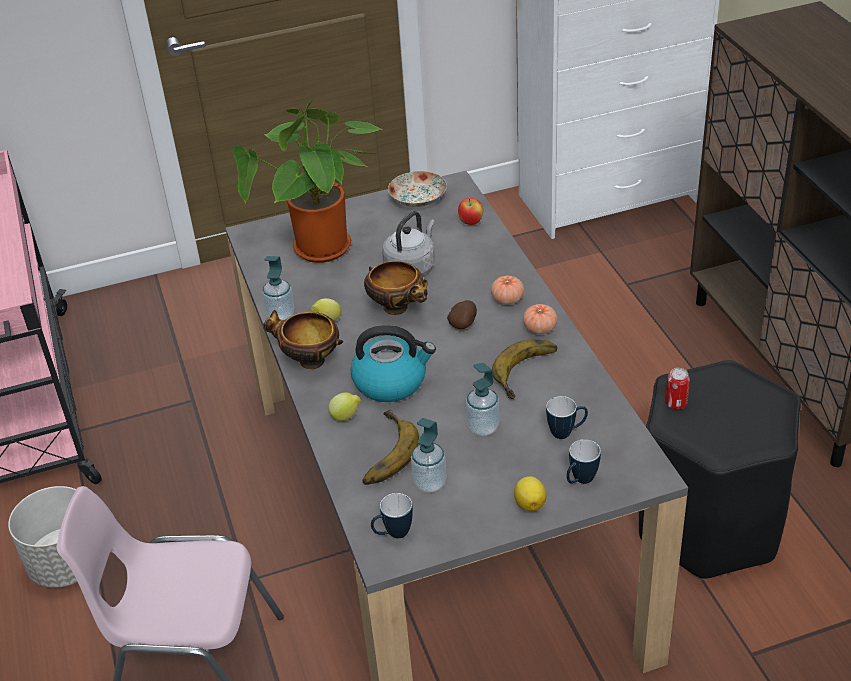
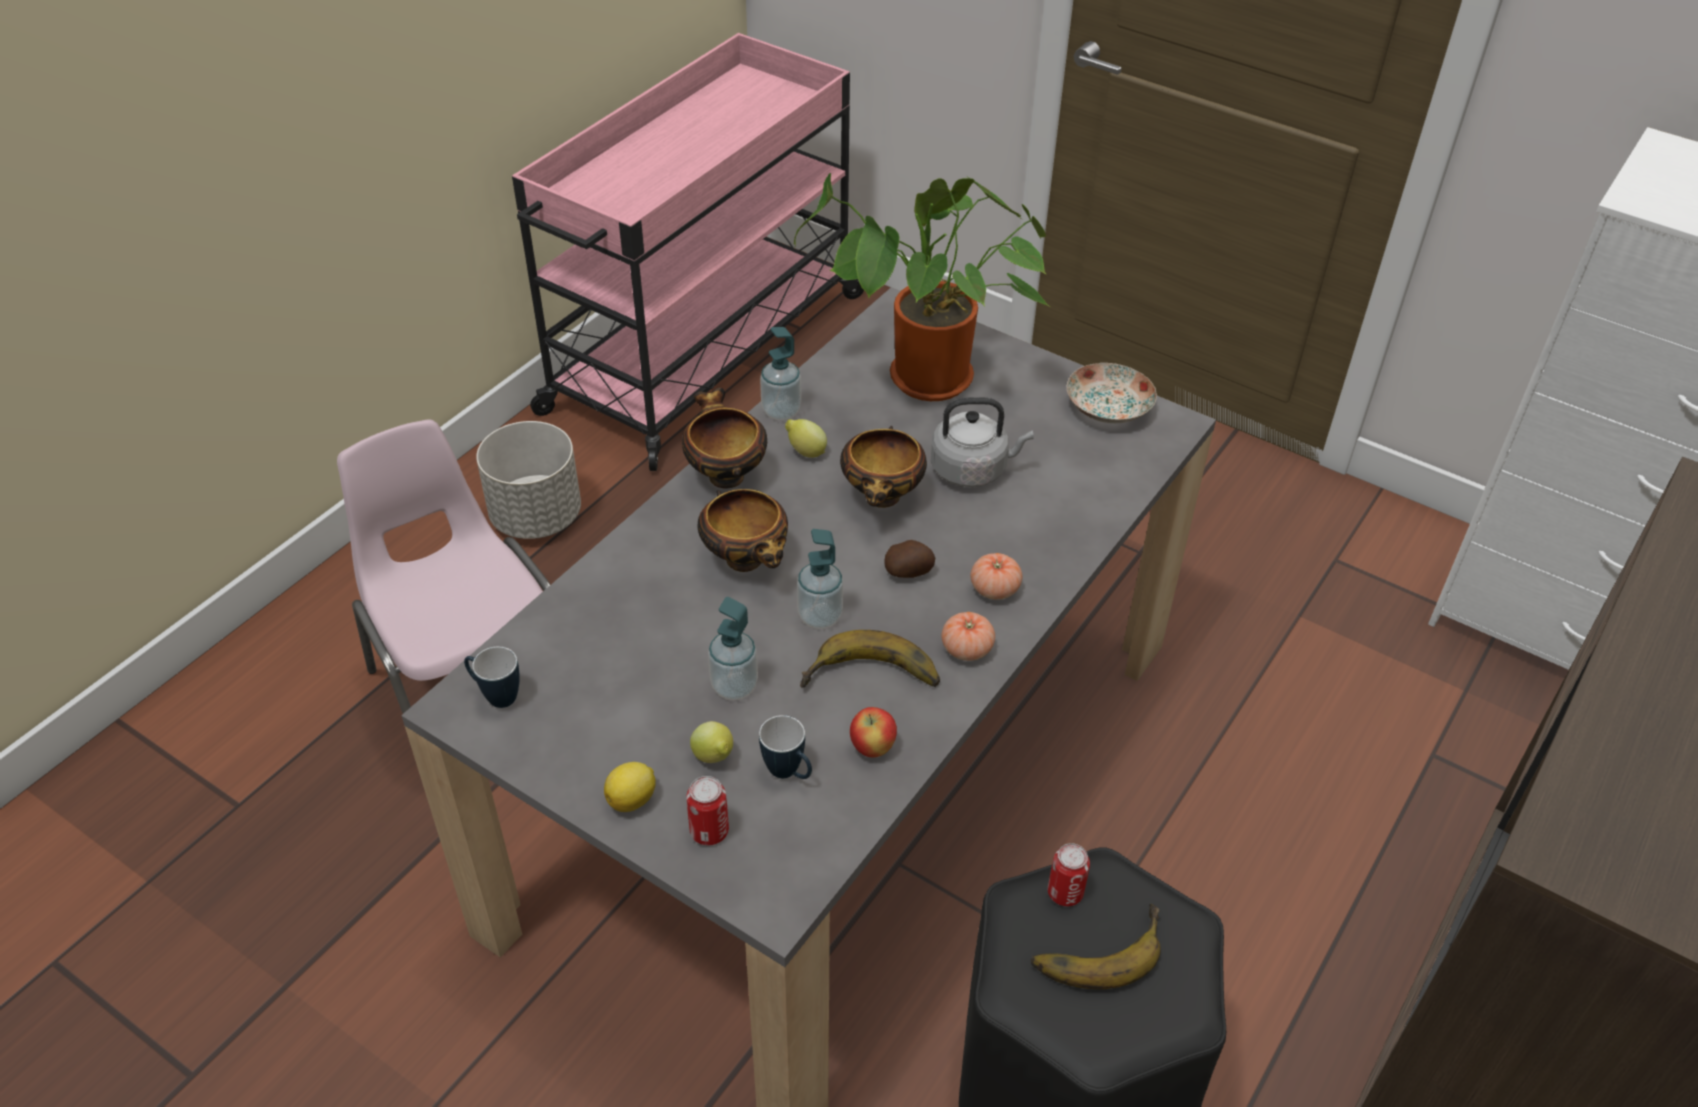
camera: 50 degrees right, 5 degrees up
(346, 417) = (656, 555): lemon -> lemon (714, 758)
(382, 453) = (620, 617): banana -> banana (1095, 947)
(391, 382) = (747, 561): kettle -> bowl
(430, 483) = (601, 686): soap dispenser -> soap dispenser (820, 616)
(471, 222) = (1113, 478): apple -> apple (872, 748)
(580, 481) = (709, 831): mug -> can

